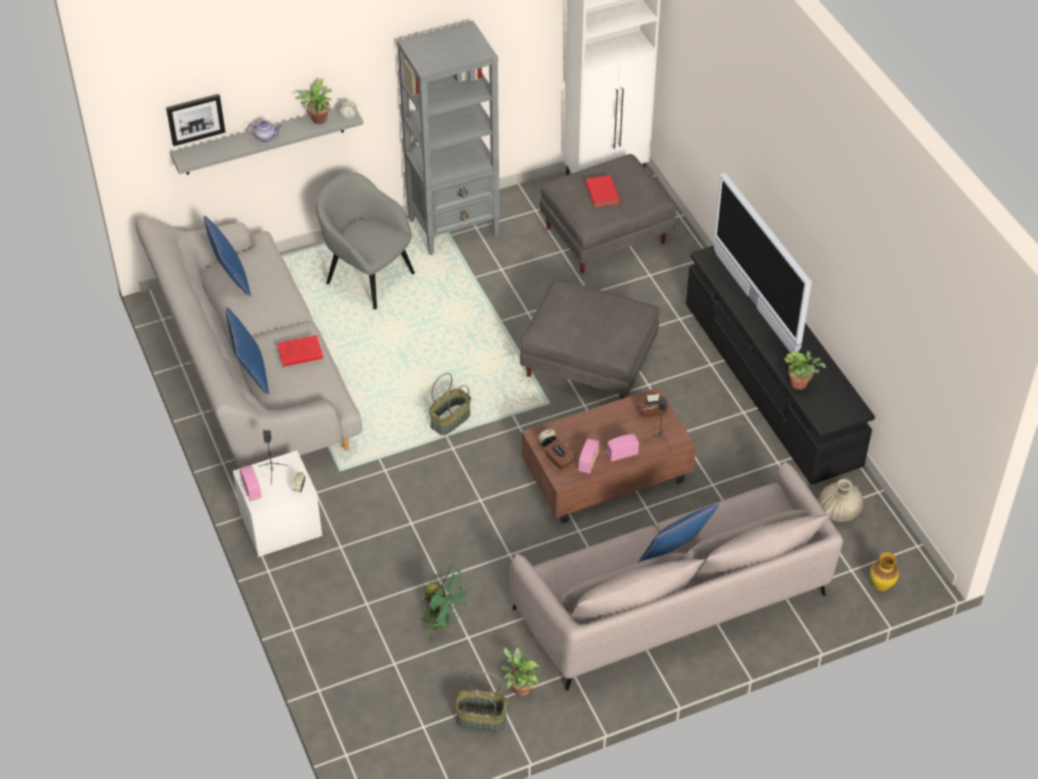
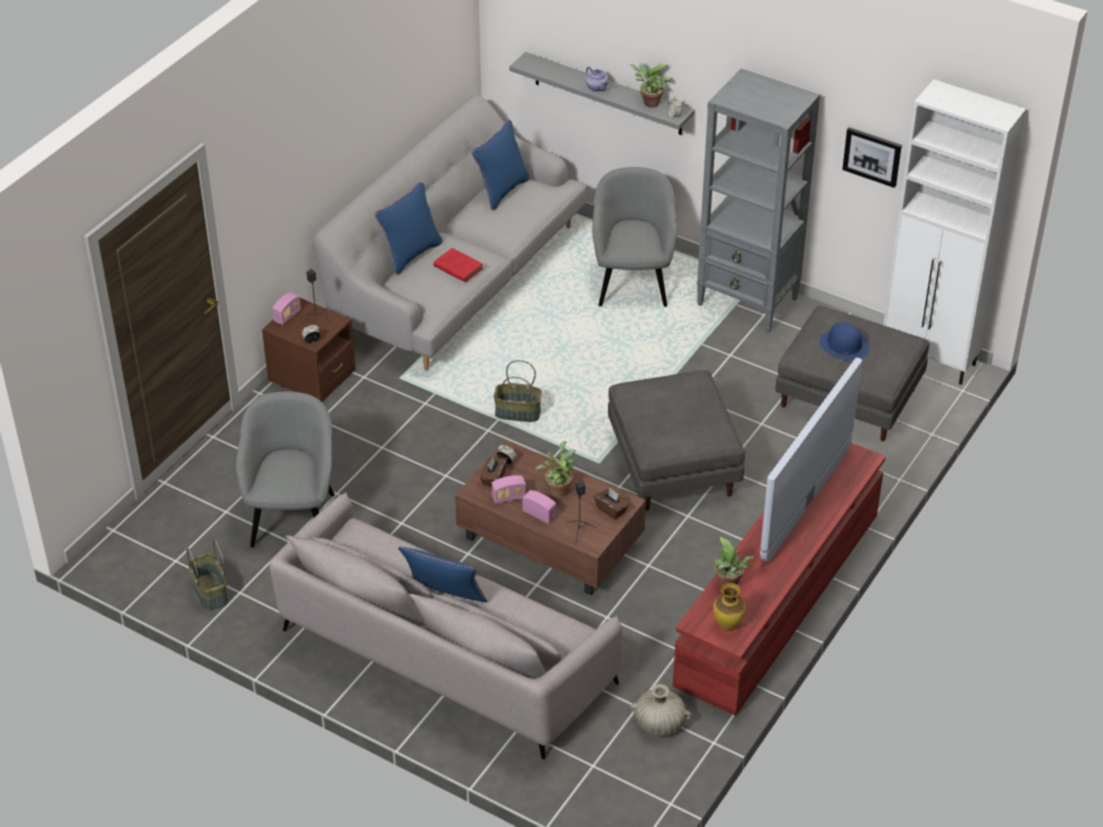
camera: 55 degrees right, 5 degrees down
(195, 118) = (551, 33): picture -> picture (872, 156)
(280, 525) = (312, 375): white nightstand -> brown nightstand
(442, 621) = (293, 518): green fan -> grey armchair
(519, 688) = (261, 599): potted plant -> potted plant (558, 489)
(602, 194) = (844, 345): red book -> blue hat
(771, 383) = (778, 599): black tv stand -> red tv stand
(880, 586) = (592, 797): vase -> vase (727, 625)

